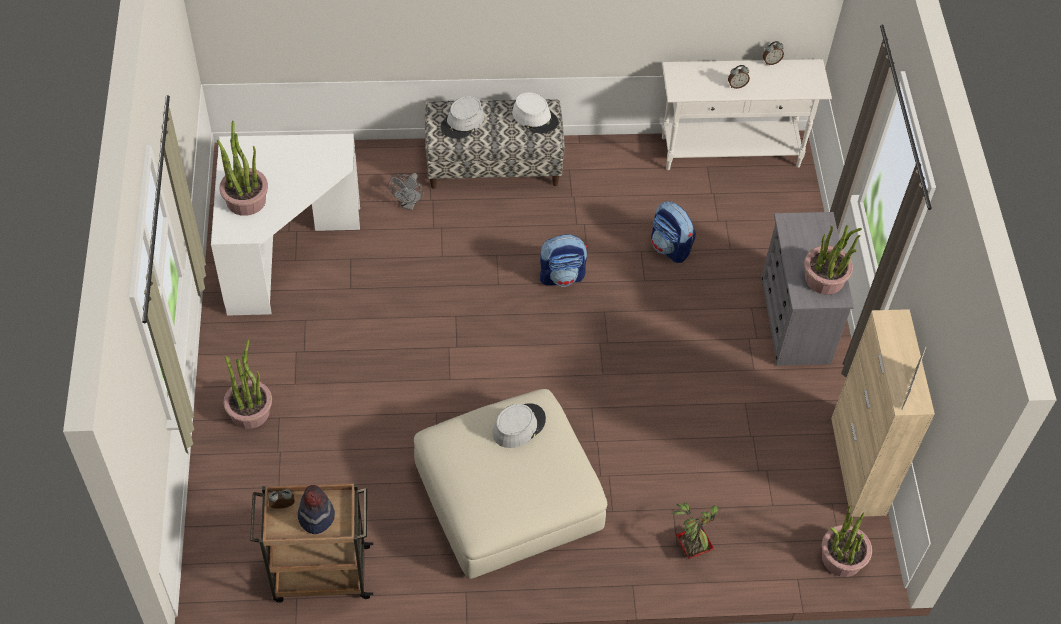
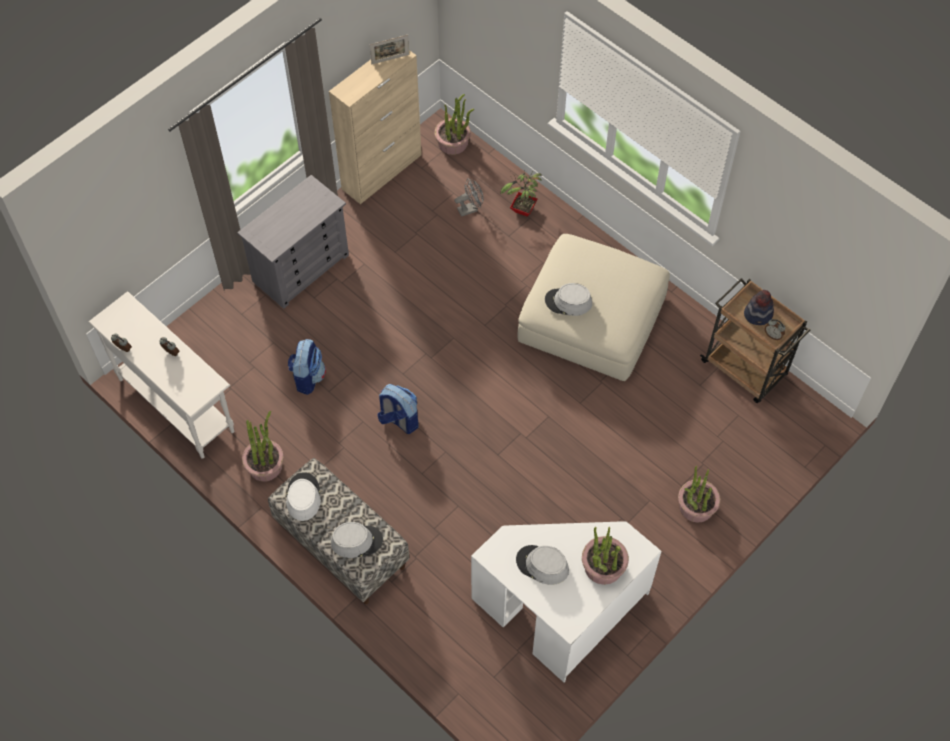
camera: 130 degrees left, 5 degrees up
(293, 166) = (542, 565): none -> grey hat
(409, 204) = (435, 568): grey fan -> grey fan (470, 209)
(824, 278) = (303, 201): potted plant -> potted plant (265, 465)

